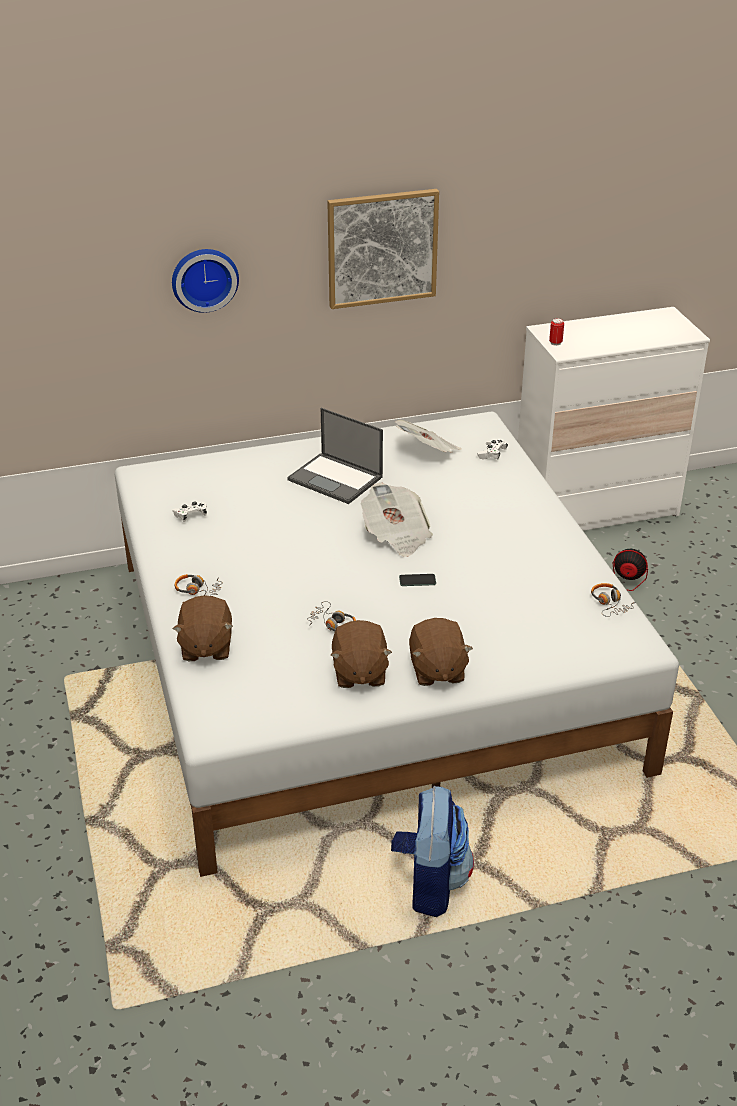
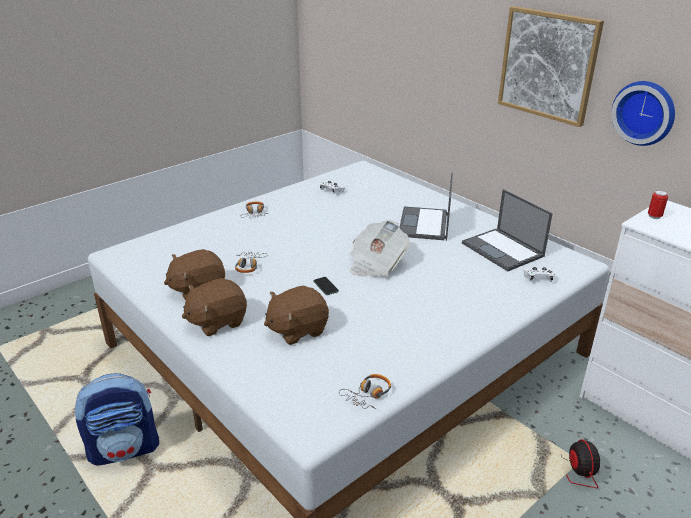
camera: 65 degrees right, 5 degrees down
(204, 278) = (428, 46): wall clock -> wall clock (645, 112)
(205, 647) = (198, 230): brown plush toy -> brown plush toy (297, 329)
(428, 452) = (503, 250): newspaper -> laptop

